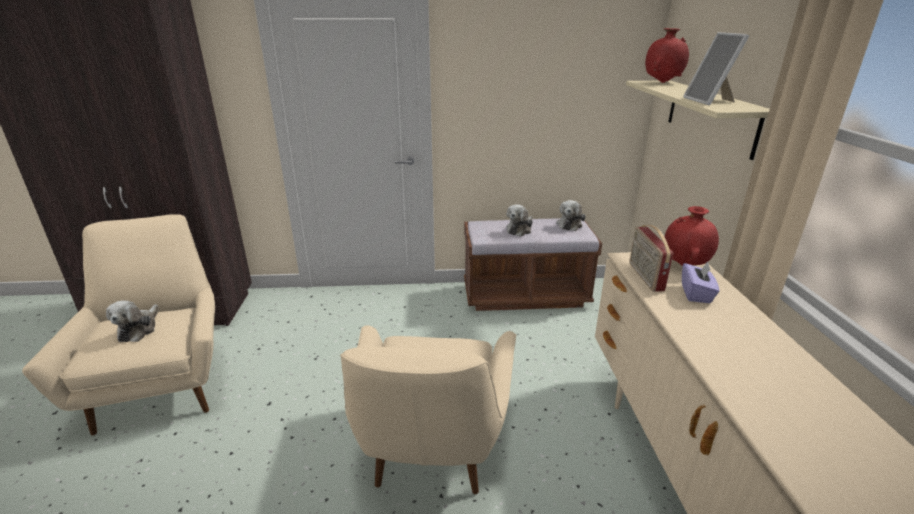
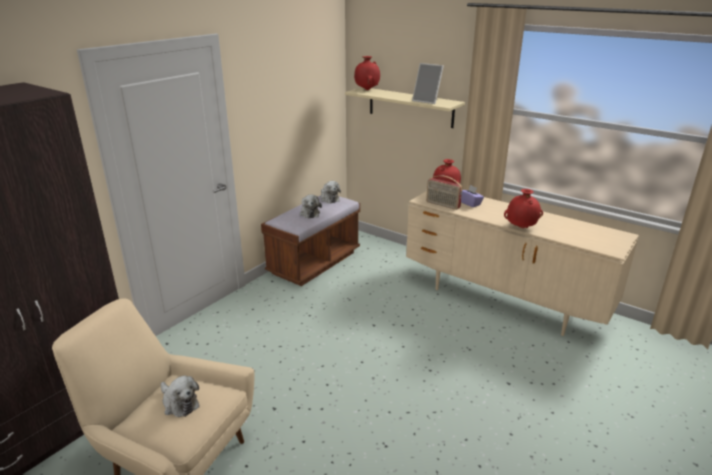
camera: 50 degrees left, 0 degrees up
(431, 453) = (399, 360): beige armchair -> none
(717, 372) = (521, 227): none -> red vase

